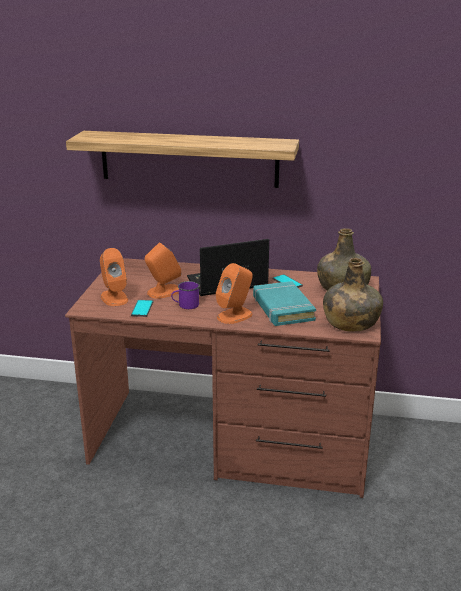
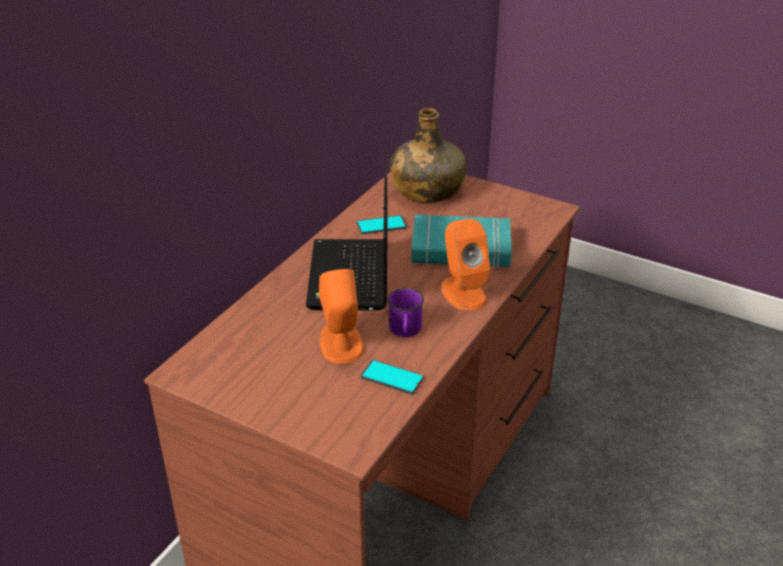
camera: 70 degrees left, 10 degrees up
(114, 298) = (330, 404): orange speaker -> none
(189, 159) = (212, 123): shelf -> none
(350, 322) = (525, 211): green bottle -> none

